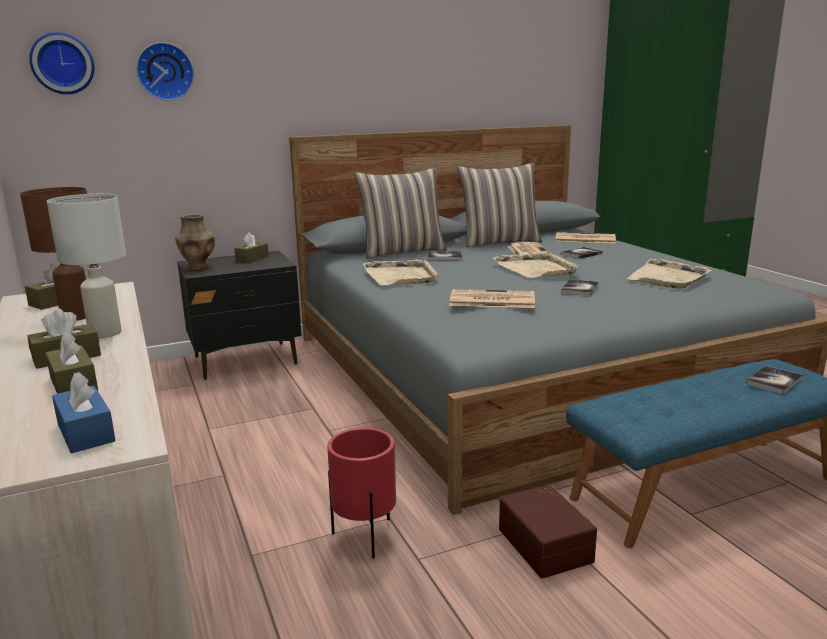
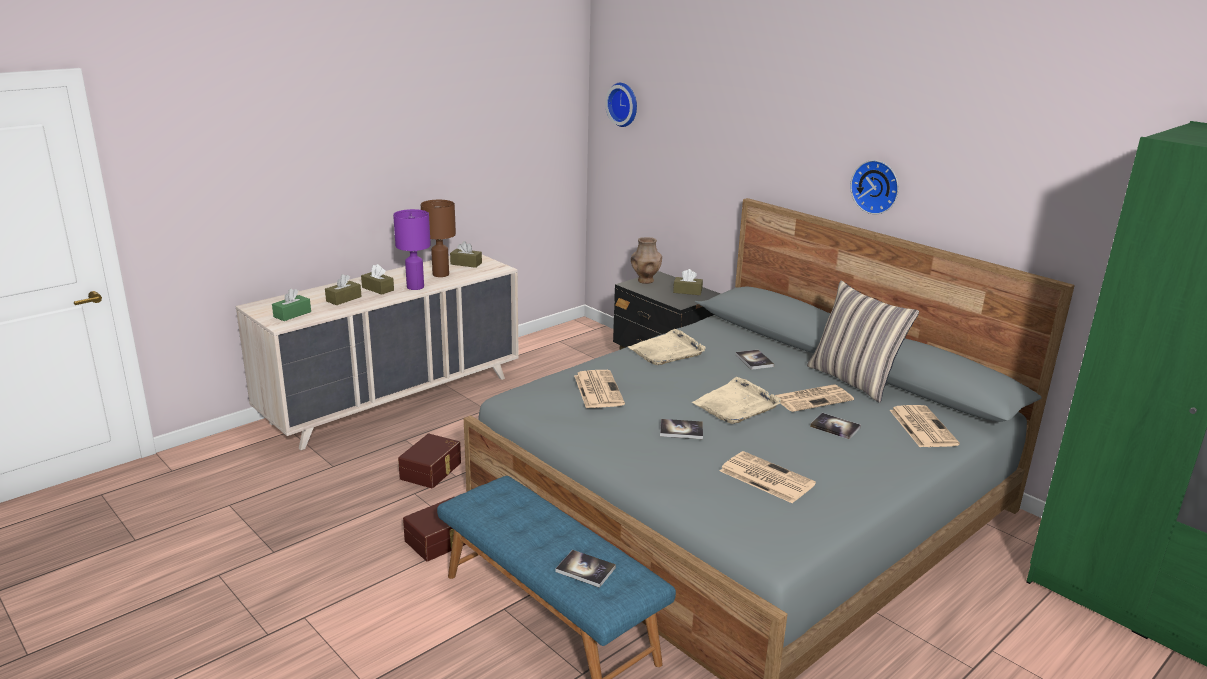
camera: 70 degrees right, 5 degrees up
(86, 432) = (292, 314): blue tissue box -> green tissue box
(106, 333) = (415, 287): white table lamp -> purple table lamp
(165, 71) = (676, 121): wall clock -> wall clock (876, 186)
(364, 537) = (432, 471): red planter -> brown storage box
(402, 251) = (760, 340): pillow -> none
(667, 277) = (765, 477): beige tray -> newspaper

